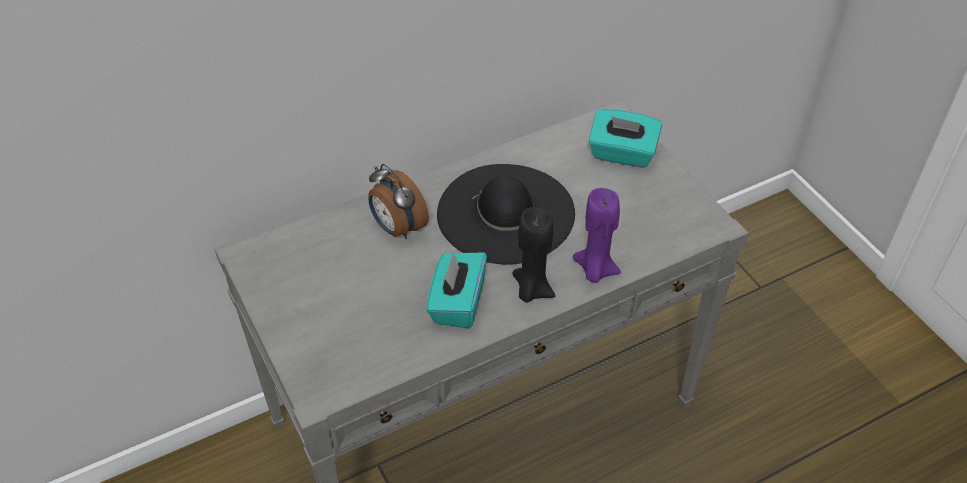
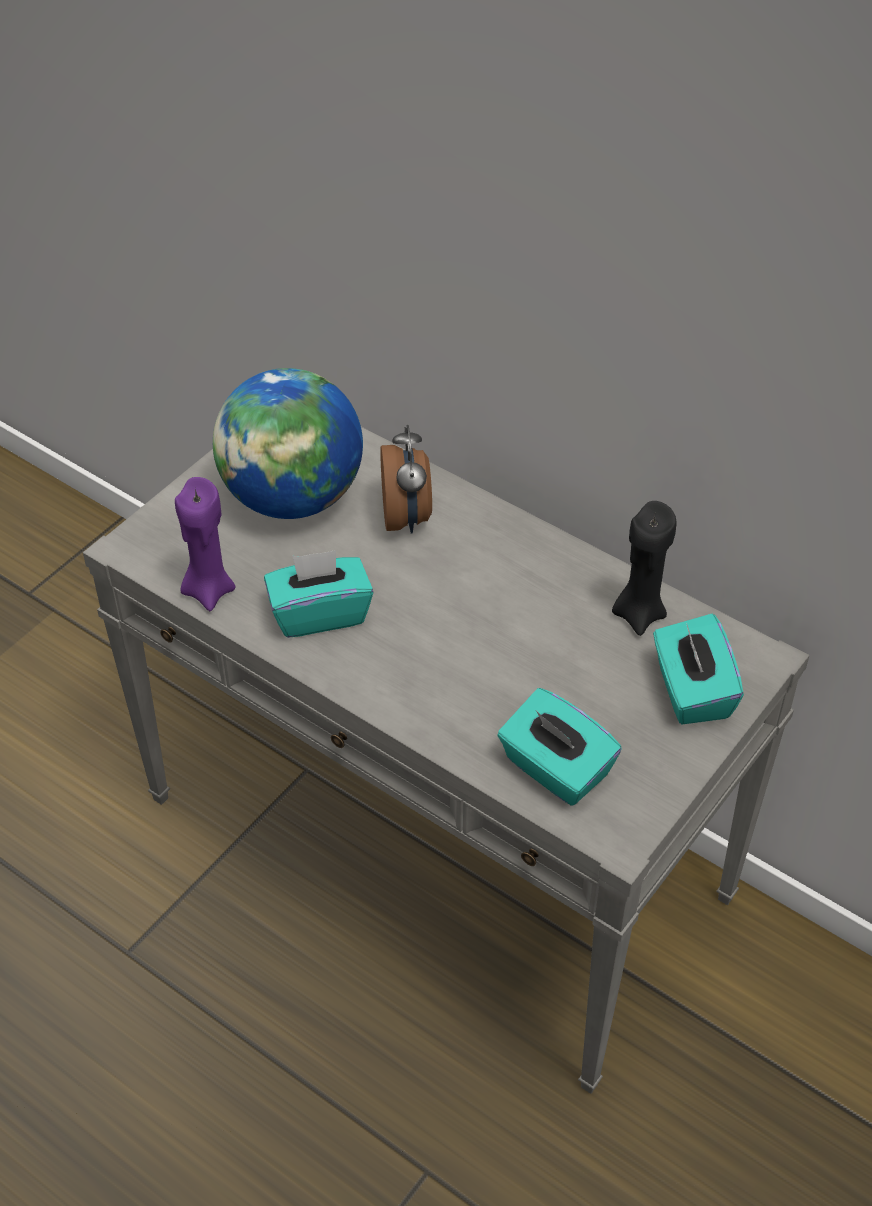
camera: 65 degrees right, 0 degrees up
(335, 282) = (293, 498): none -> globe
(397, 228) = (407, 517): alarm clock -> alarm clock turned 150 degrees clockwise
(506, 213) = (496, 607): black hat -> none
(531, 290) = (380, 675): black candle -> black candle (638, 613)
(595, 270) = (451, 728): purple candle -> purple candle (208, 590)
(651, 234) = (555, 769): none -> turquoise tissue box

